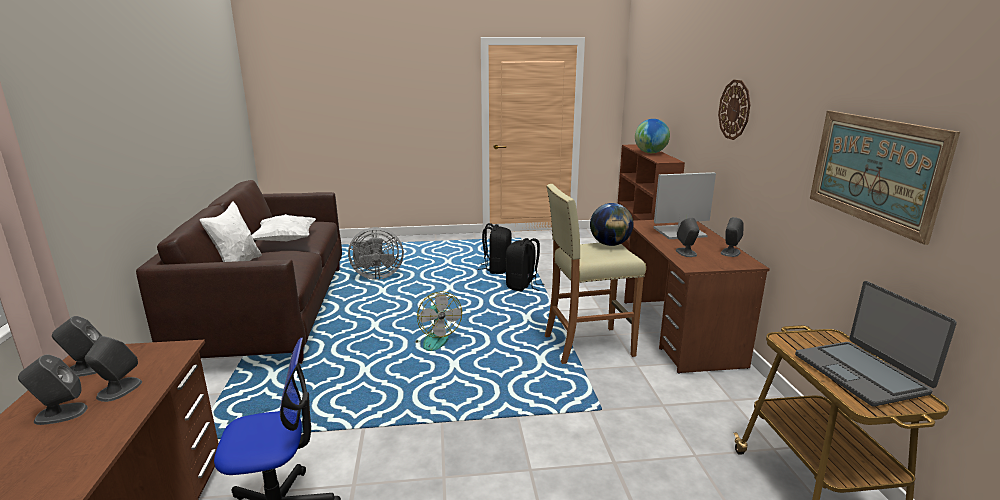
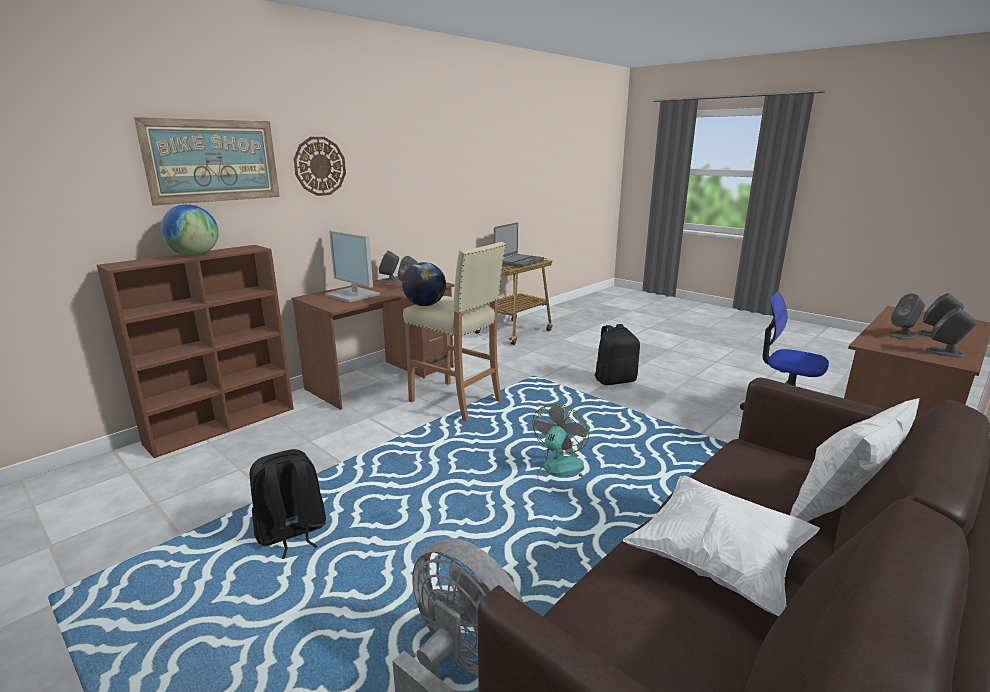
camera: 130 degrees left, 0 degrees up
(522, 286) = (348, 481): black backpack -> black backpack (615, 380)
(874, 170) = (458, 178): picture -> picture (213, 161)

